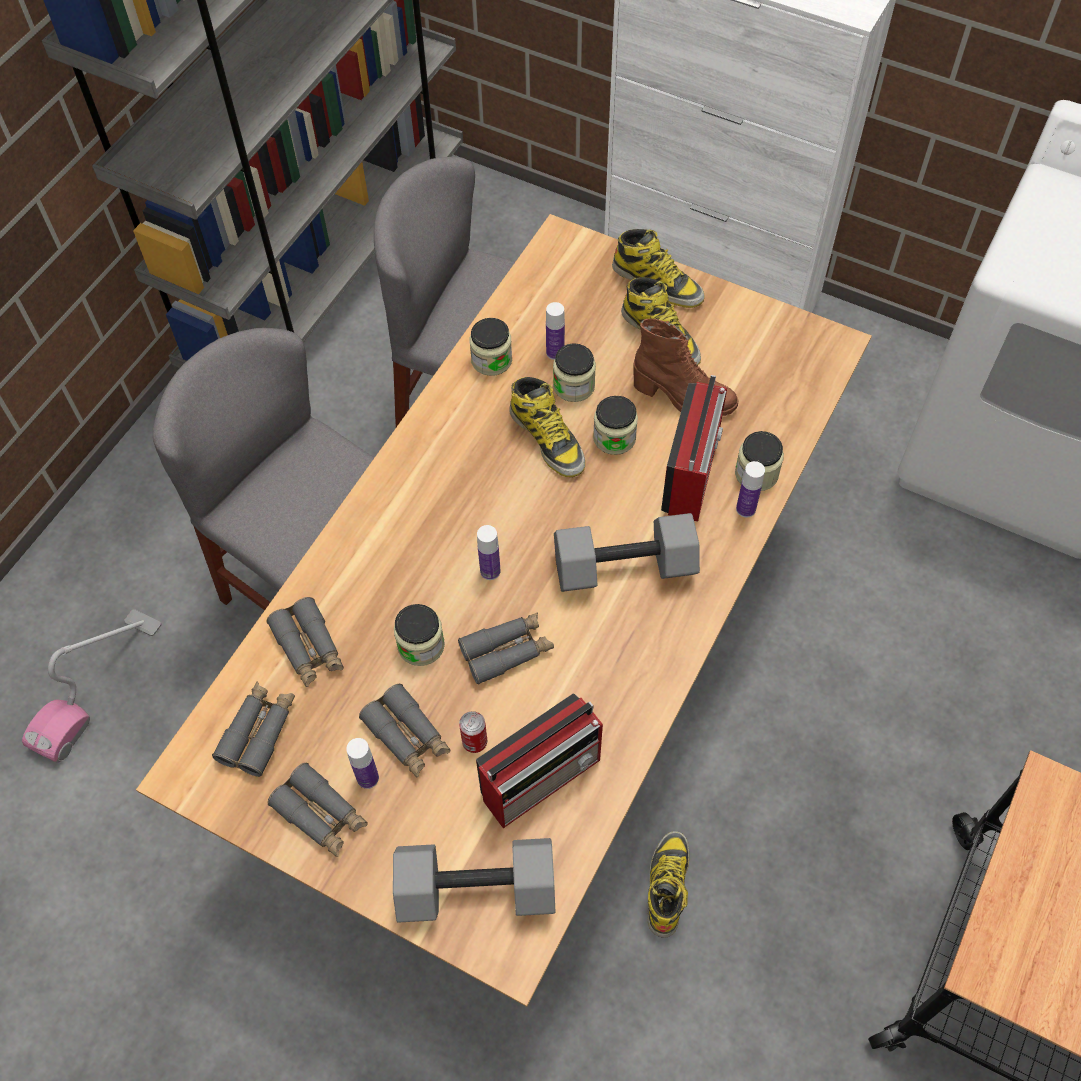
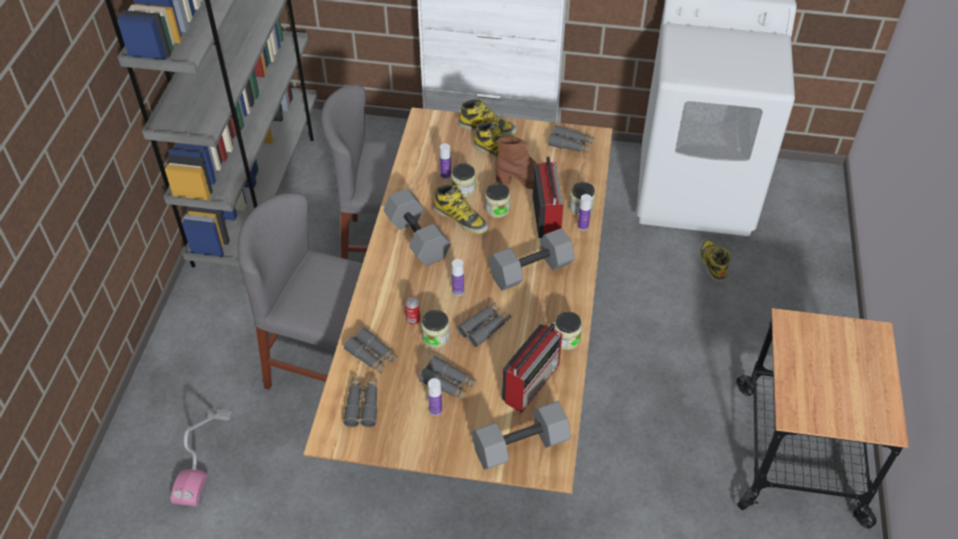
camera: 20 degrees left, 10 degrees down
(321, 815) = (417, 435): grey binoculars -> grey binoculars (571, 144)
(466, 456) = (418, 238): none -> grey dumbbell
(474, 742) = (487, 376): can -> can (413, 320)
(491, 360) = (411, 187): jar -> jar (566, 339)
(667, 884) = (595, 463): boot -> boot (712, 263)

